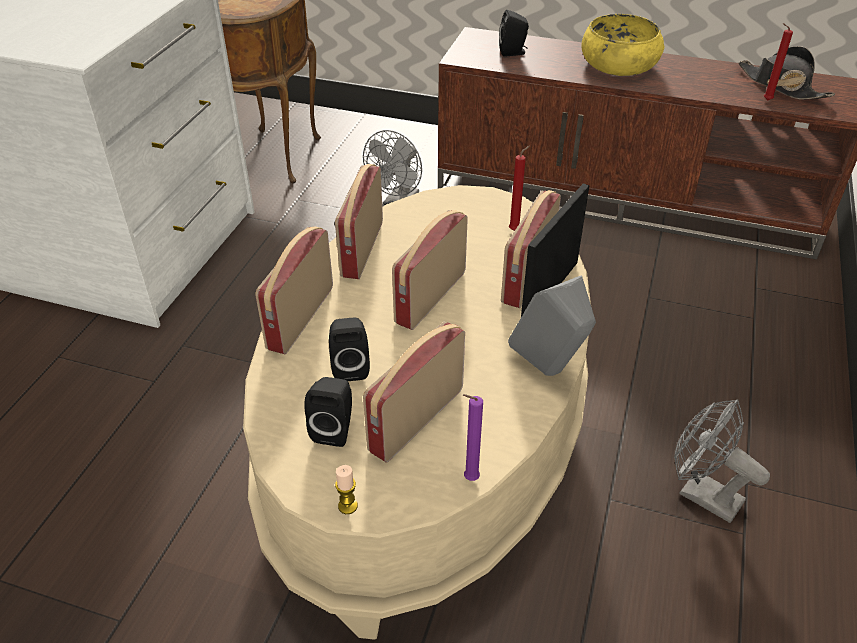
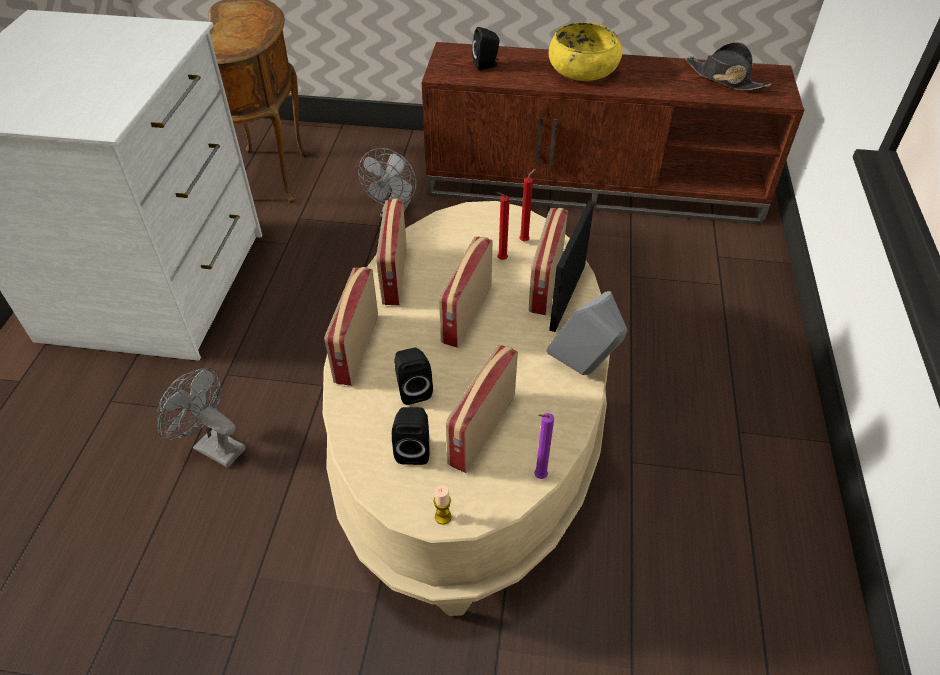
camera: 10 degrees left, 5 degrees up
(701, 494) = (704, 446): grey fan -> grey fan (213, 446)
(765, 100) = (714, 94): red candle -> red candle (500, 260)

